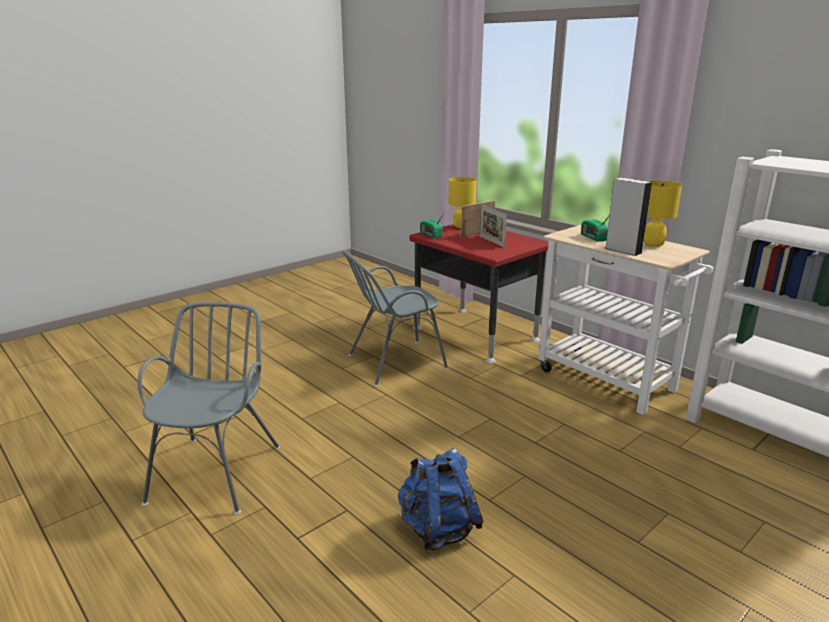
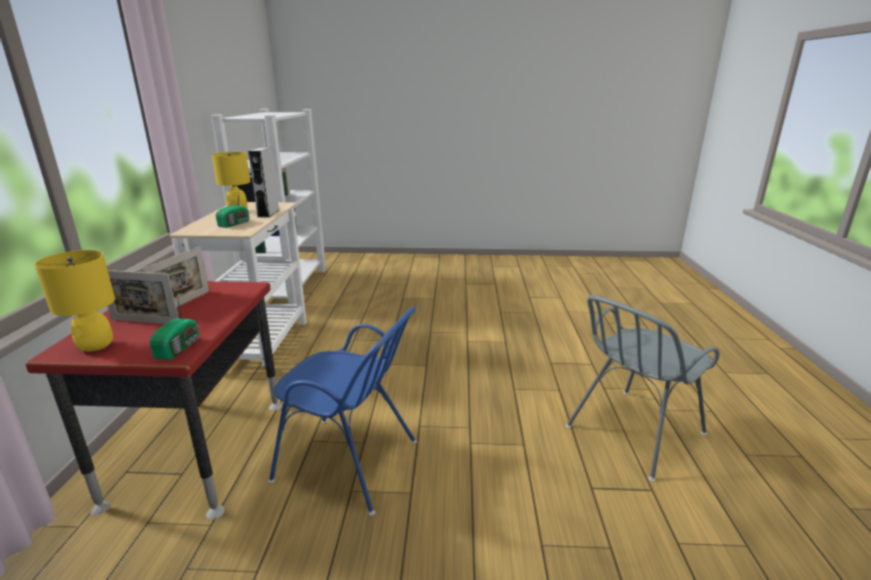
camera: 135 degrees left, 0 degrees up
(393, 363) = (351, 462): grey chair -> blue chair
(438, 529) = (511, 335): blue backpack -> none

